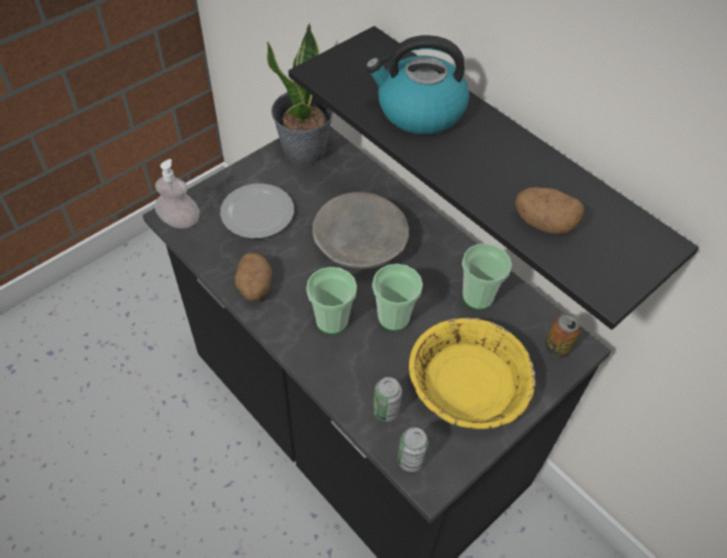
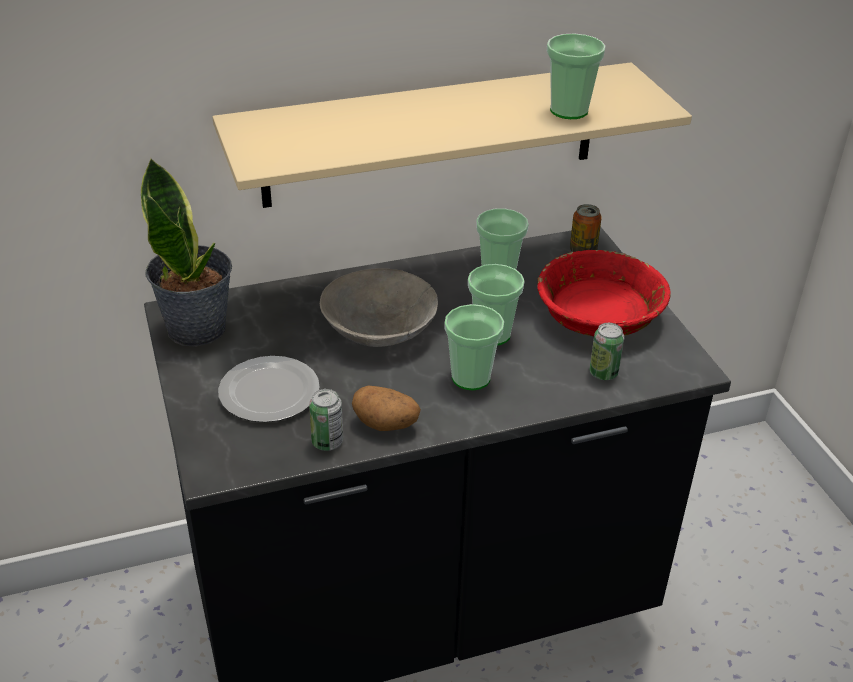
camera: 65 degrees left, 15 degrees down
(180, 221) = (228, 464): soap dispenser -> none
(410, 460) = (665, 374): can -> can (327, 442)
(419, 111) = (376, 126): kettle -> none
(468, 386) = (599, 314): yellow bowl -> red bowl
(507, 159) = (431, 135): black shelf -> beige shelf
(543, 223) = (569, 110): potato -> cup

